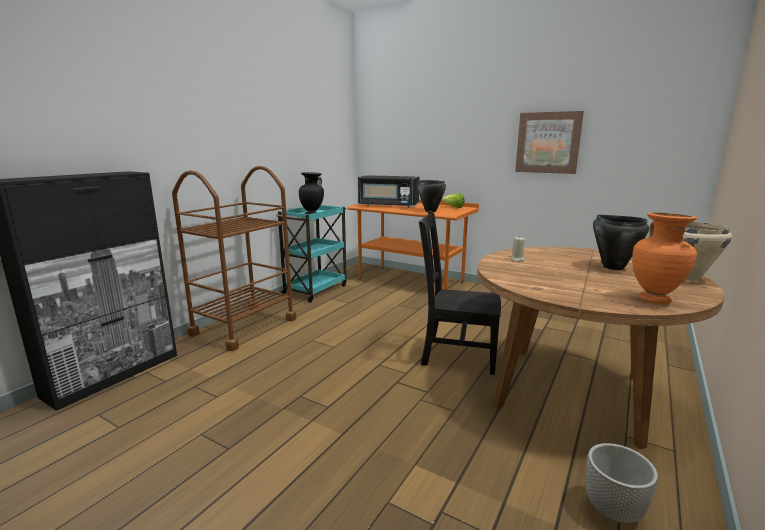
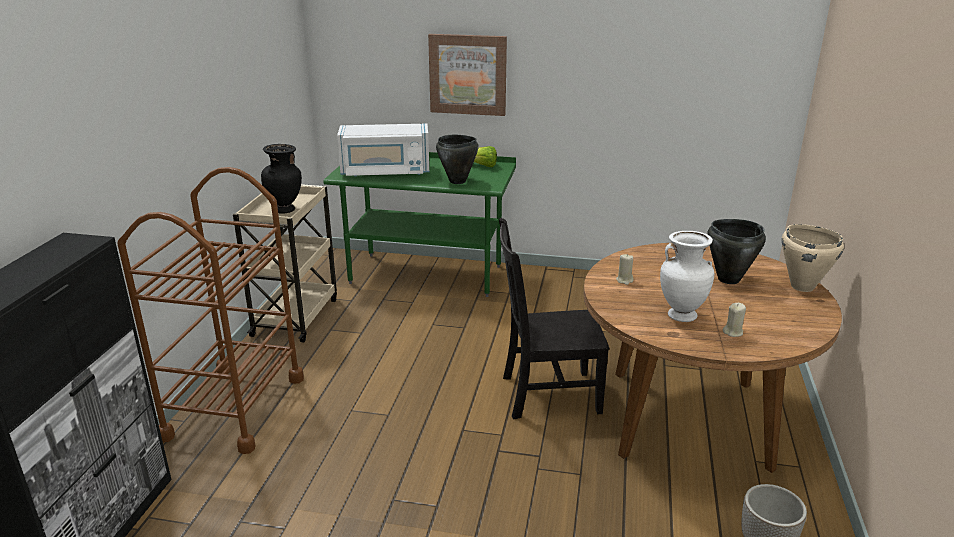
camera: 20 degrees left, 10 degrees up
(316, 290) = (296, 316): turquoise cart -> beige cart
(388, 206) = (385, 172): black microwave -> white microwave
(411, 280) = (426, 274): orange desk -> green desk
(548, 142) = (608, 75): picture -> picture (468, 74)
(553, 280) = (681, 315): none -> white vase
(597, 294) = (733, 332): none -> beige candle
(655, 300) = (786, 332): orange vase -> none

